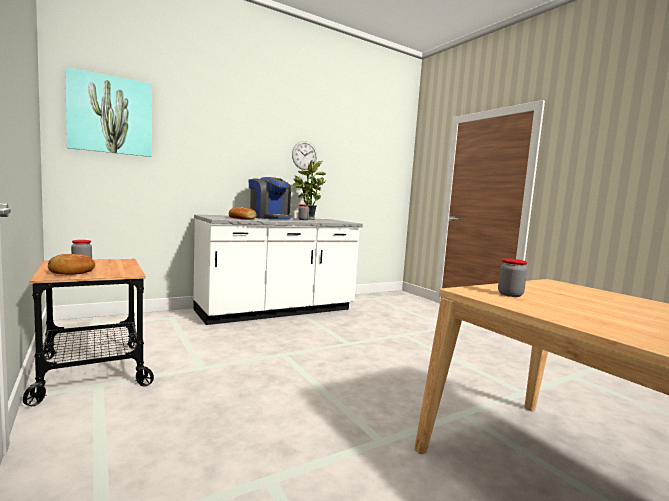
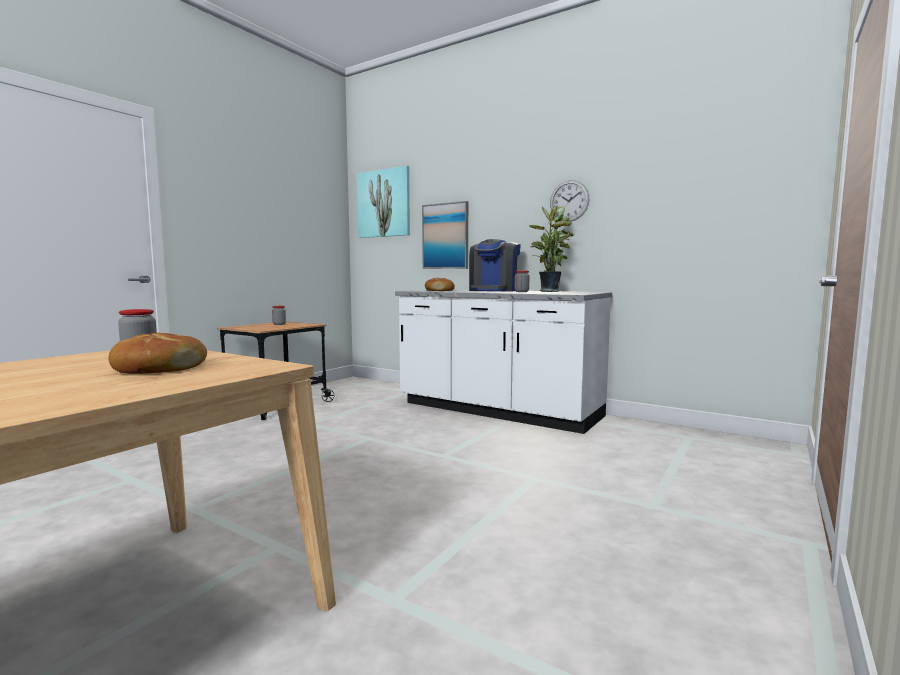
camera: 65 degrees right, 0 degrees up
(71, 272) = (252, 326): bread -> bread (158, 368)
(197, 164) = (445, 236): none -> picture

